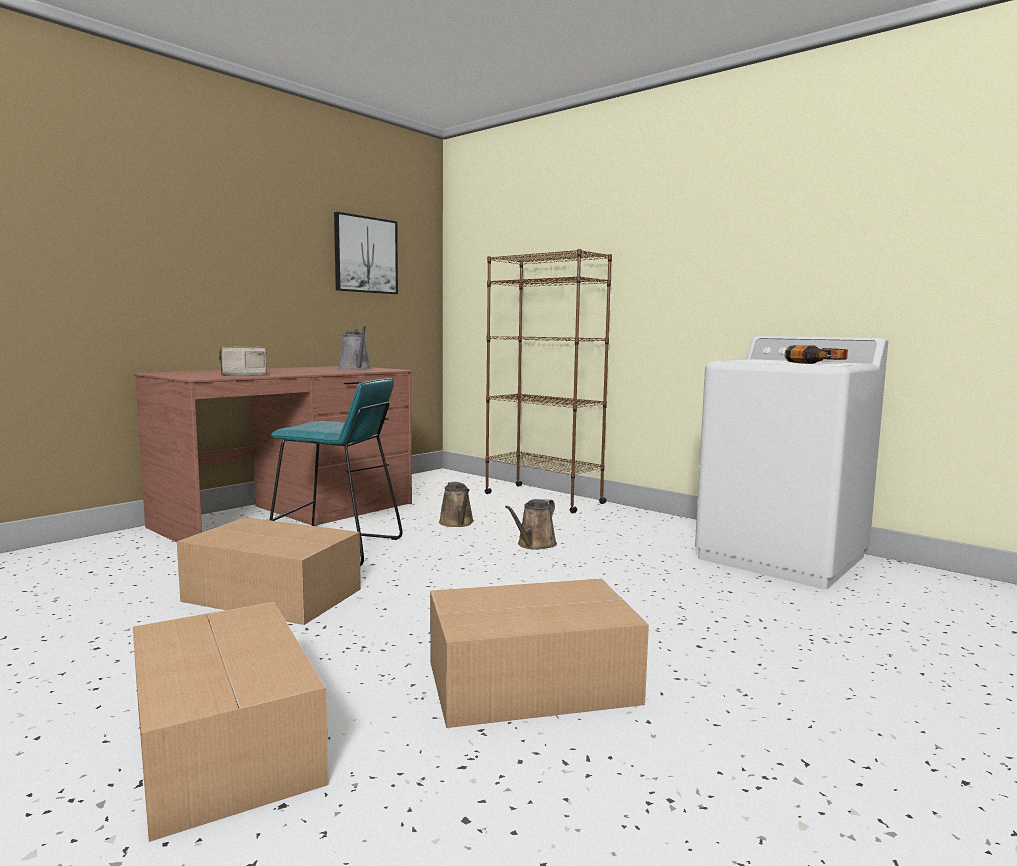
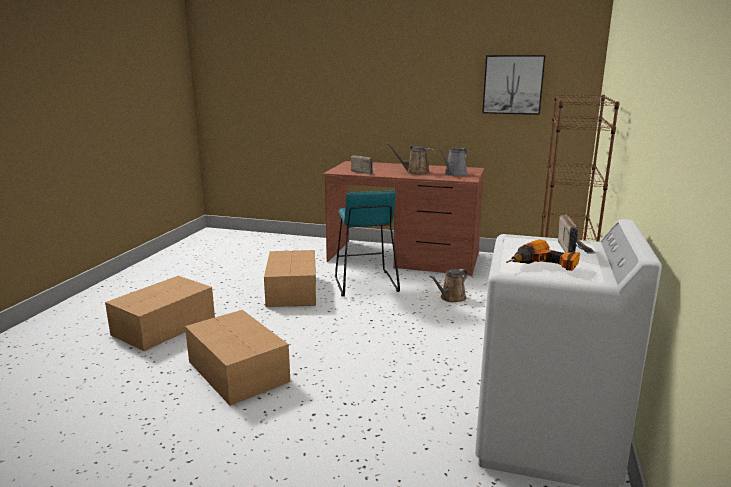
camera: 65 degrees right, 10 degrees up
(534, 545) = (439, 330): brown watering can -> brown watering can (415, 172)
(774, 360) = (573, 250): none -> radio

